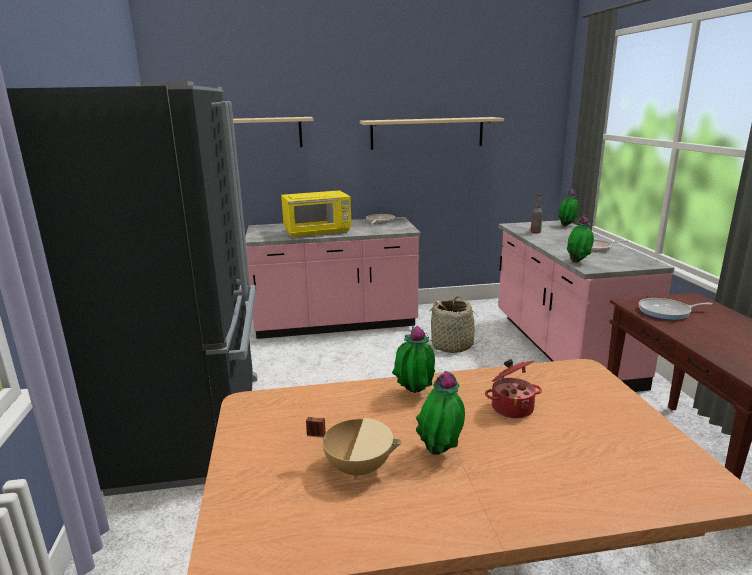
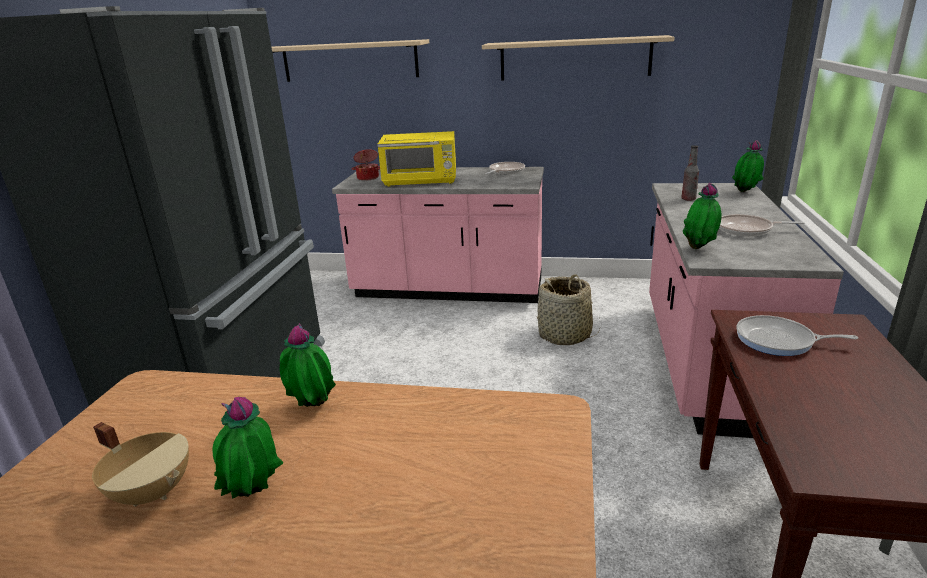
camera: 20 degrees right, 5 degrees up
(511, 407) = (403, 450): cooking pot -> cooking pot (368, 178)

